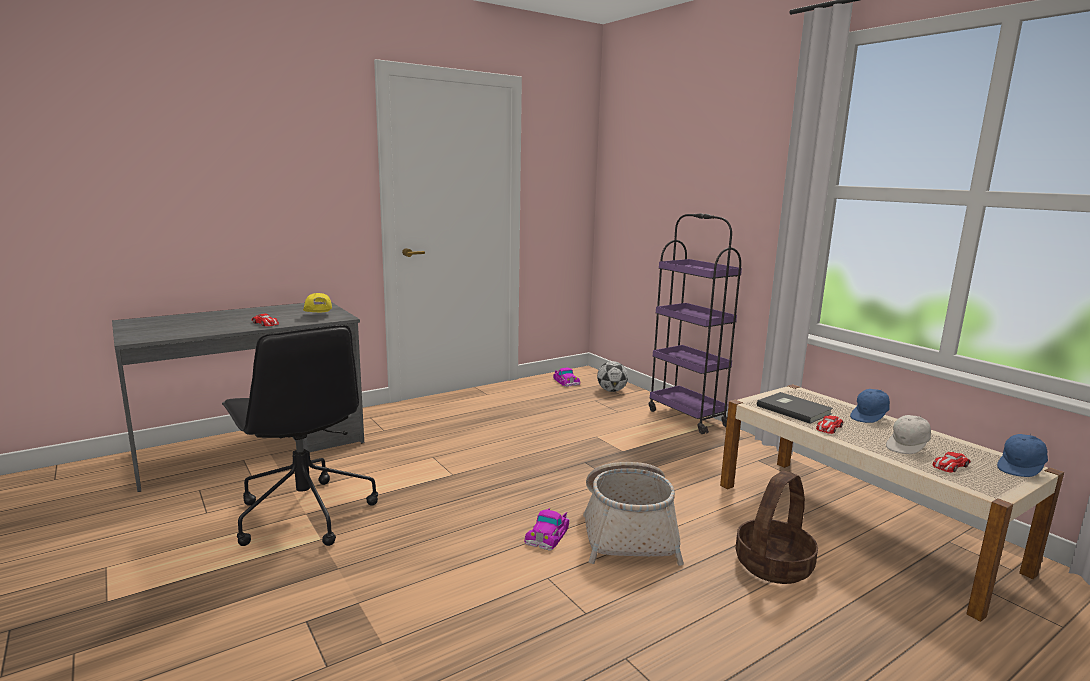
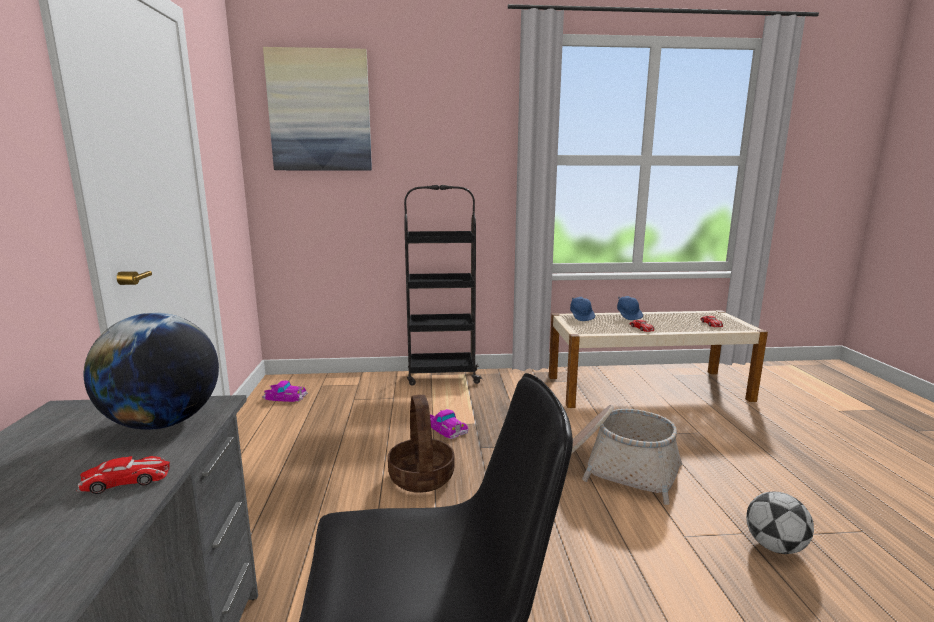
camera: 60 degrees left, 0 degrees up
(318, 316) = (164, 423): yellow cap -> globe
(548, 533) = (606, 511): toy car -> toy car (446, 428)
(611, 391) = (344, 385): football -> football (774, 546)
(643, 139) = (320, 111): none -> picture
(687, 418) = (442, 377): purple cart -> black cart
(773, 565) = (687, 432): basket -> basket (422, 477)
(793, 409) = (602, 326): grey book -> none
(908, 447) = (681, 323): white cap -> none
(1021, 468) = (717, 314): blue cap -> blue cap (581, 317)

